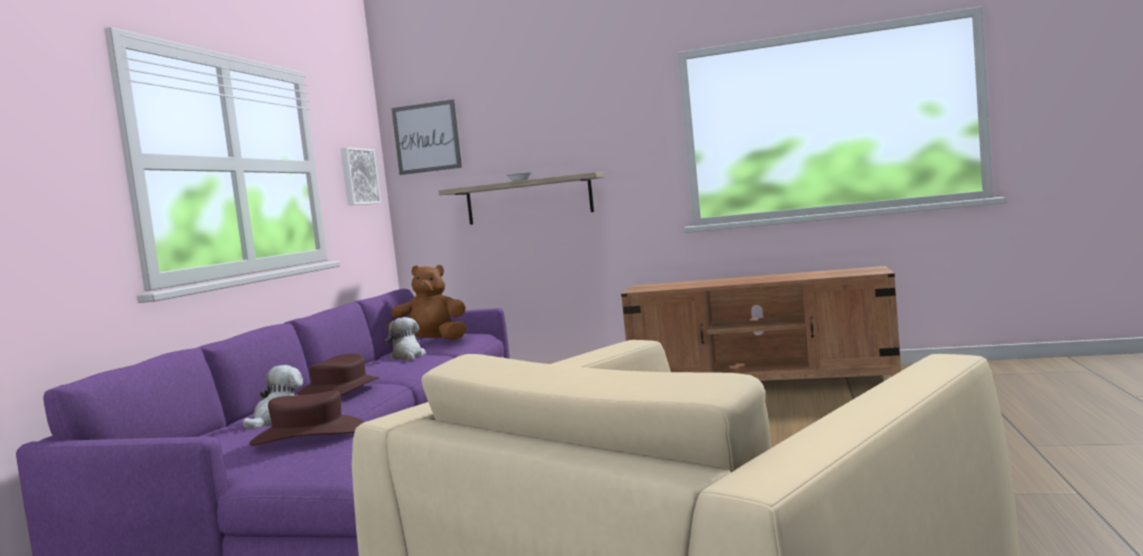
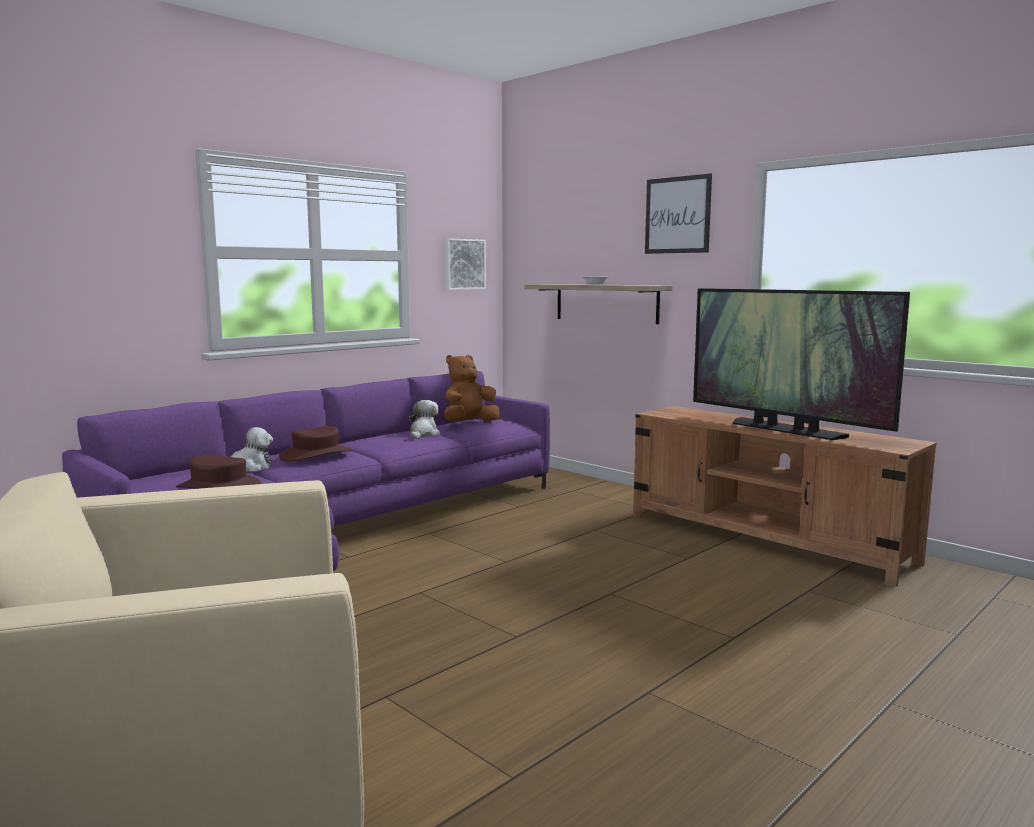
camera: 30 degrees right, 5 degrees up
(426, 137) = (534, 232): picture -> picture (677, 215)
(431, 341) = (469, 423): brown plush toy -> brown plush toy turned 75 degrees counterclockwise
(770, 278) = (785, 430): none -> television

